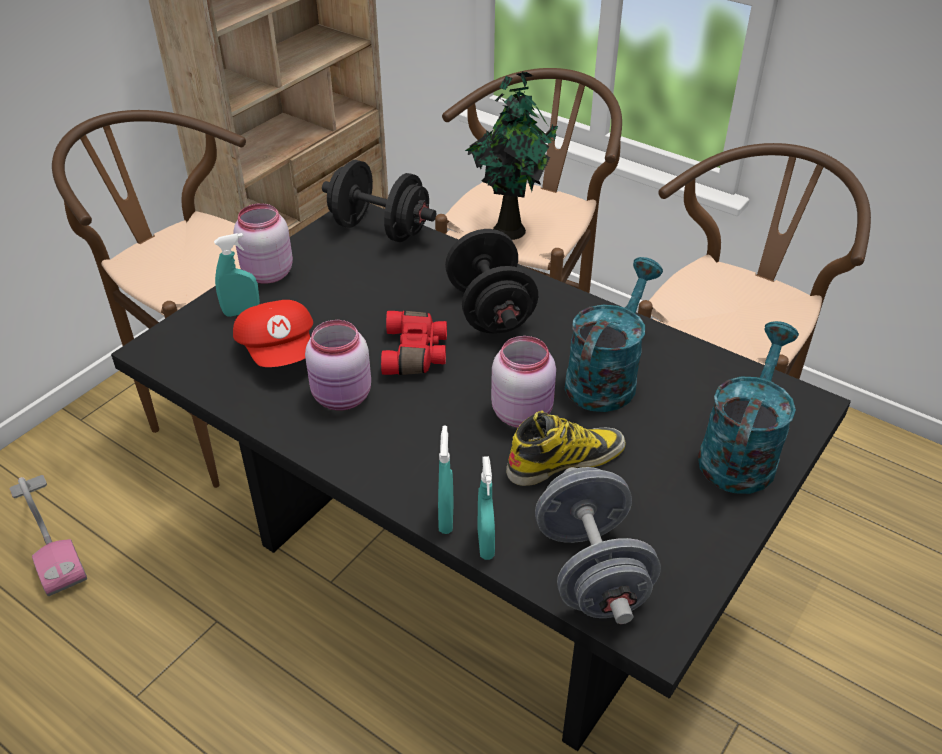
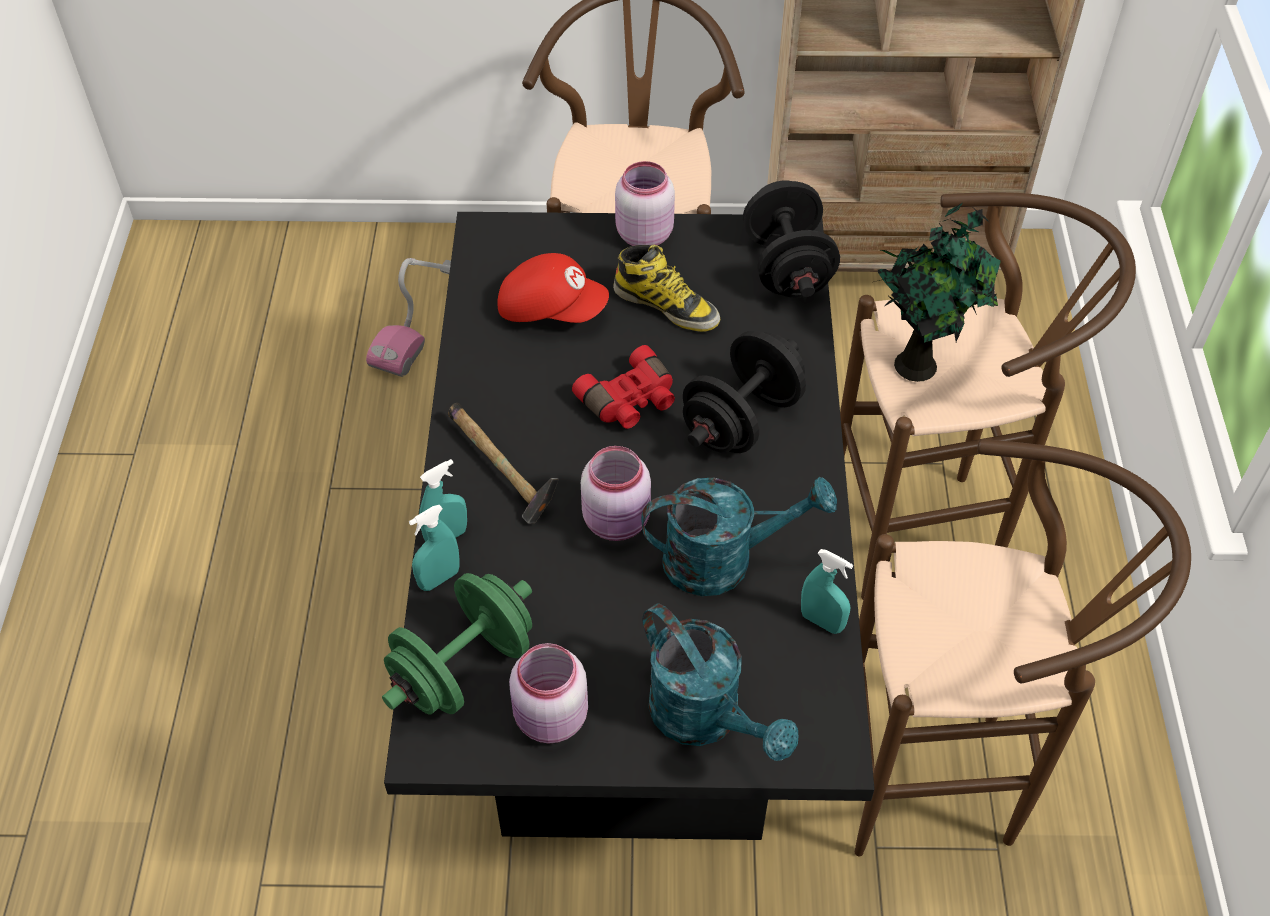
camera: 55 degrees right, 10 degrees up
(241, 312) = (578, 252): turquoise spray bottle -> turquoise spray bottle (821, 621)
(279, 350) = (551, 308): red cap -> red cap turned 105 degrees counterclockwise
(343, 397) = (530, 386): pink jar -> pink jar (550, 719)
(411, 454) = (500, 472): none -> hammer
(565, 460) = (581, 584): boot -> boot (667, 305)
(591, 571) = (463, 668): grey dumbbell -> green dumbbell
(740, 451) = (706, 719): turquoise watering can -> turquoise watering can turned 60 degrees clockwise

